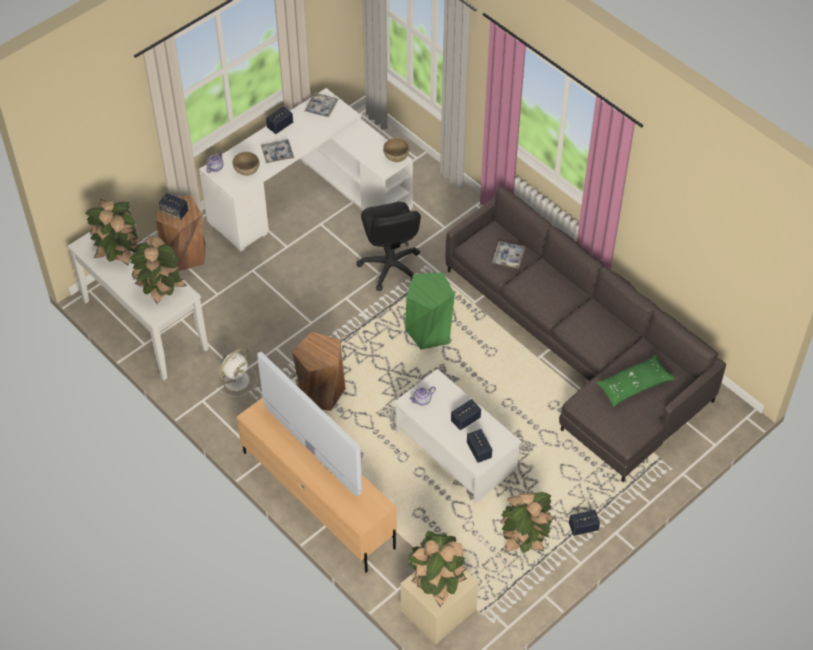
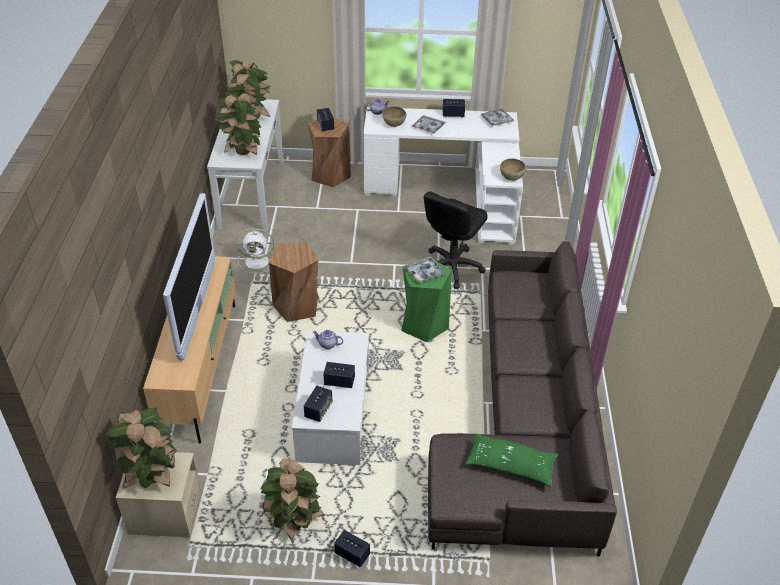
camera: 45 degrees right, 10 degrees down
(508, 257) = (526, 301): tray -> tray (424, 273)

